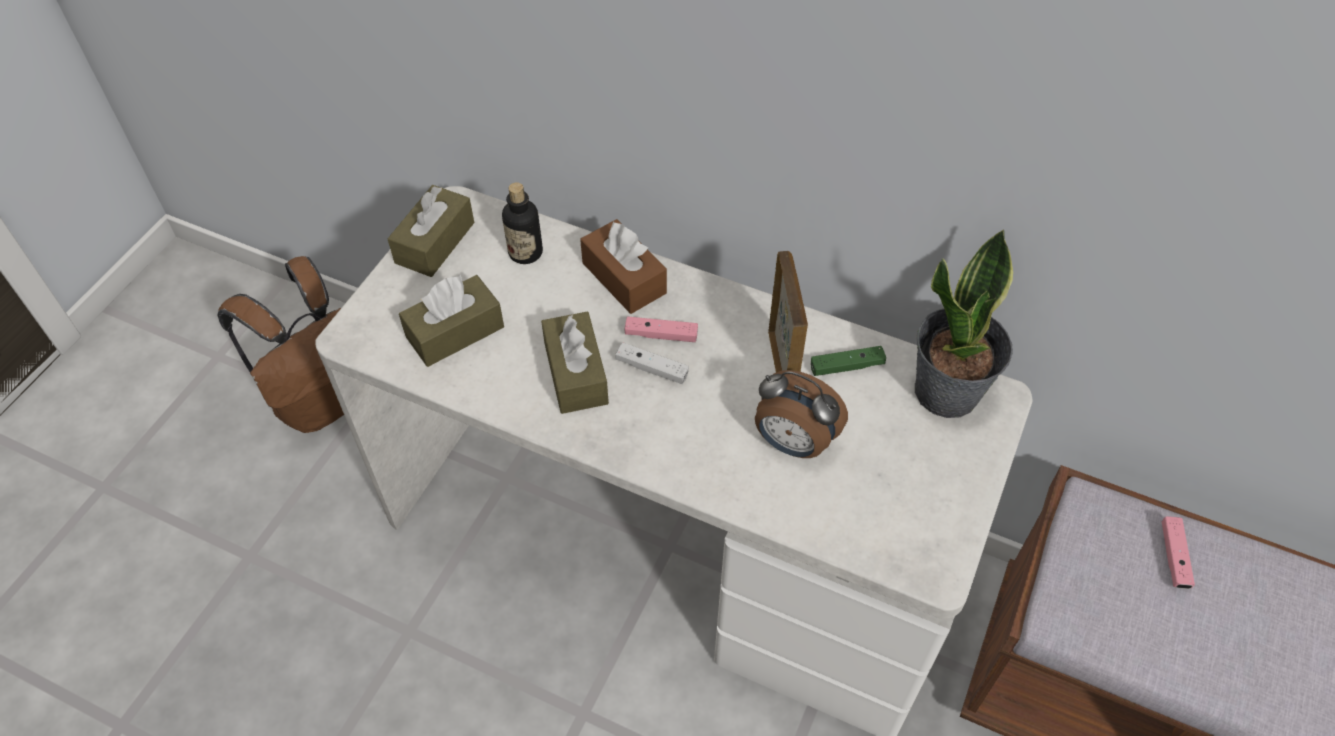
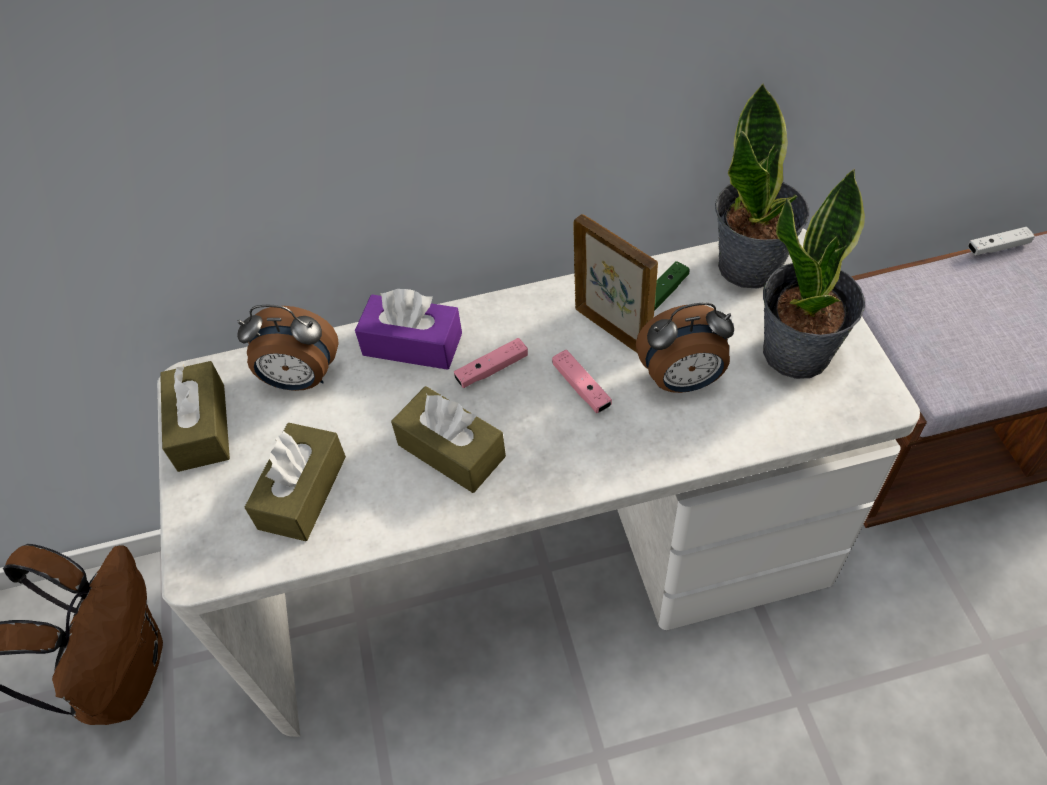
camera: 35 degrees left, 0 degrees up
(525, 252) = (300, 380): bottle -> alarm clock
(624, 278) = (412, 344): brown tissue box -> purple tissue box
(652, 369) = (512, 401): white game controller -> white game controller (997, 247)
(909, 487) = (798, 353): none -> potted plant
(1173, 557) = (964, 291): pink game controller -> pink game controller (581, 387)

